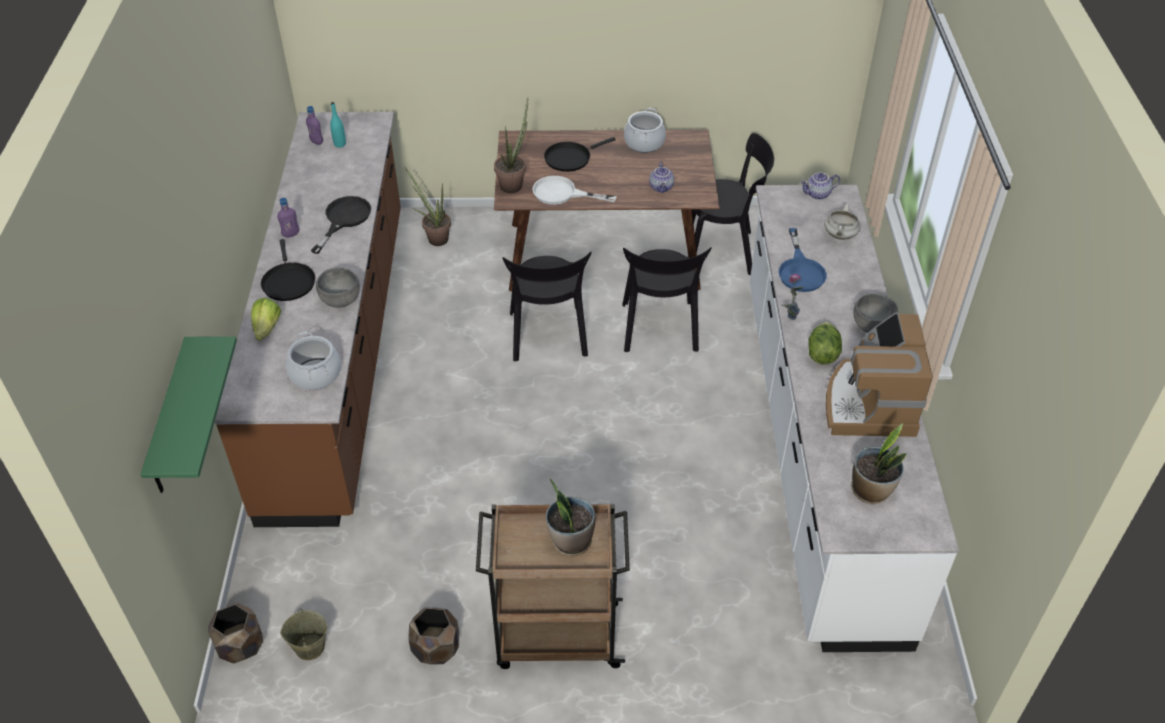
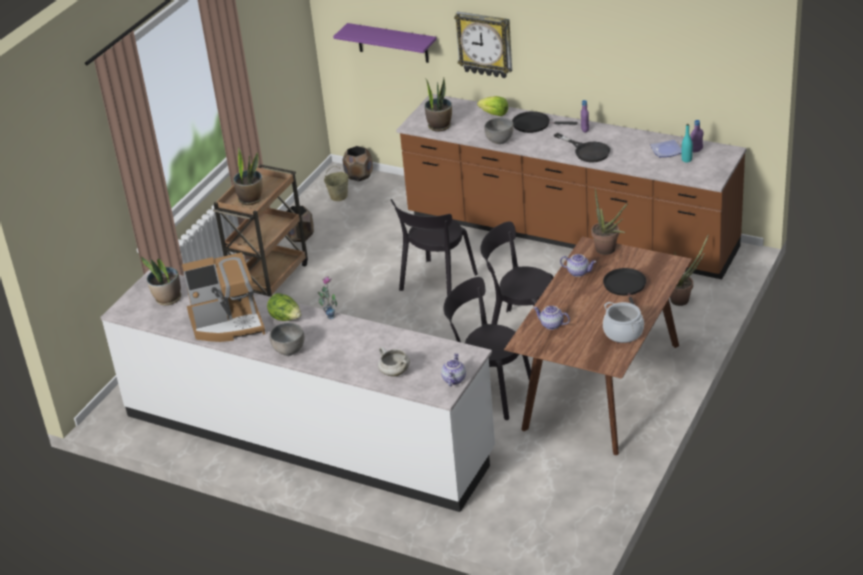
camera: 120 degrees right, 10 degrees down
(170, 419) = (392, 43): green shelf -> purple shelf
(203, 275) = (485, 44): none -> wall clock
(316, 374) = (439, 126): cooking pot -> potted plant
(324, 162) = (666, 151): none -> plate
(562, 193) = (578, 272): white frying pan -> teapot
(724, 252) = (562, 462): black chair -> black chair (436, 284)
(800, 270) = (373, 337): blue frying pan -> none
(869, 403) = (228, 323): coffee machine -> coffee machine turned 135 degrees clockwise

